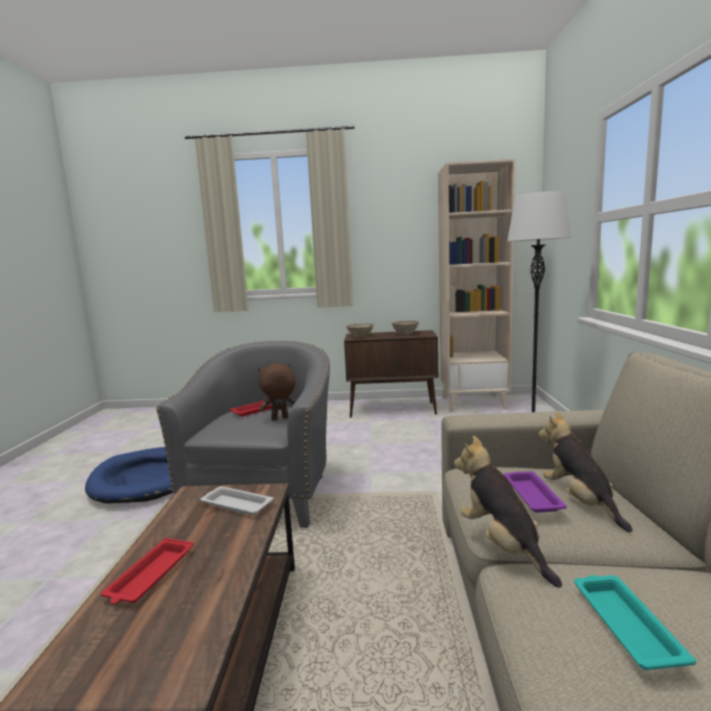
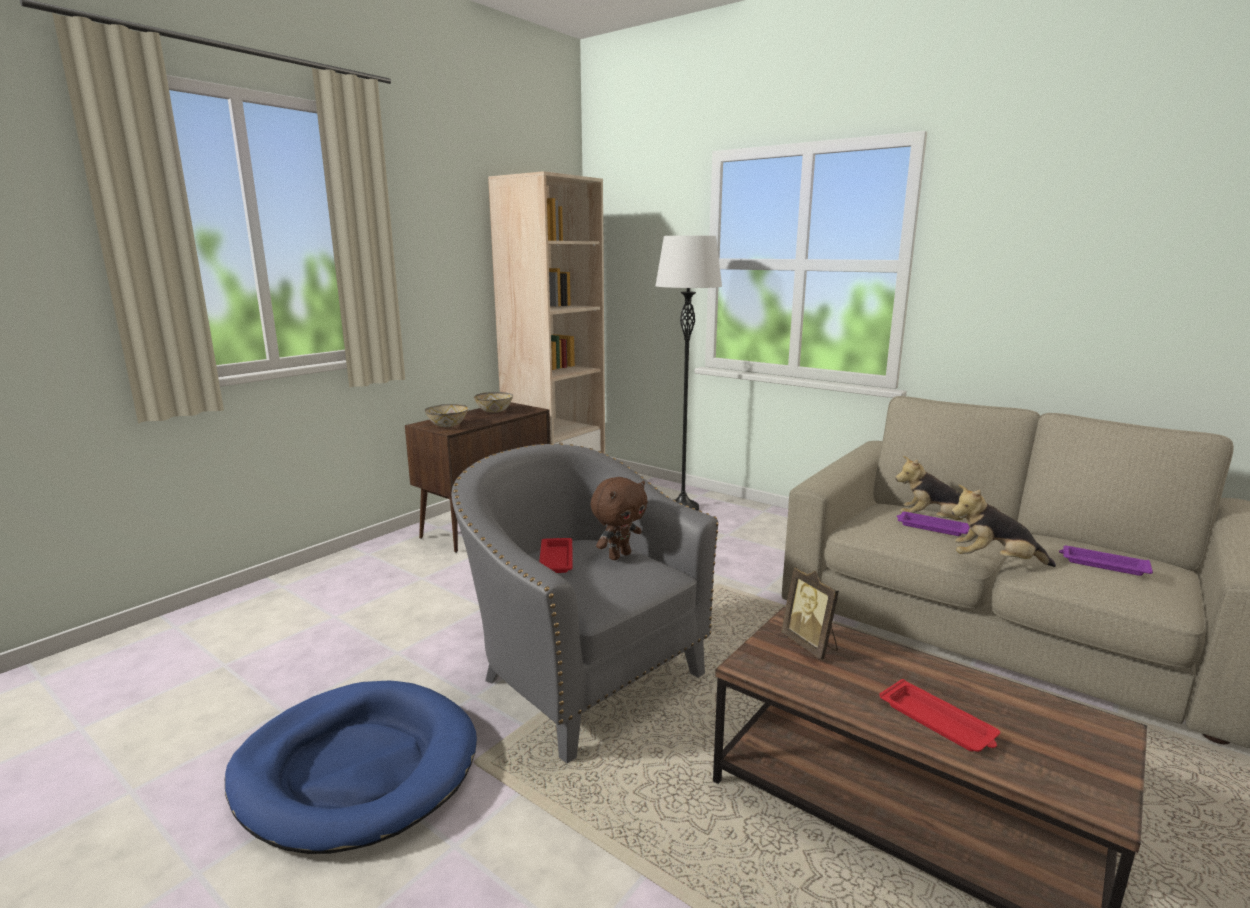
camera: 55 degrees left, 5 degrees up
(236, 504) = (810, 645): white tray -> picture frame
(280, 419) = (619, 555): brown plush toy -> brown plush toy turned 150 degrees counterclockwise
(625, 624) = (1102, 564): turquoise tray -> purple tray

